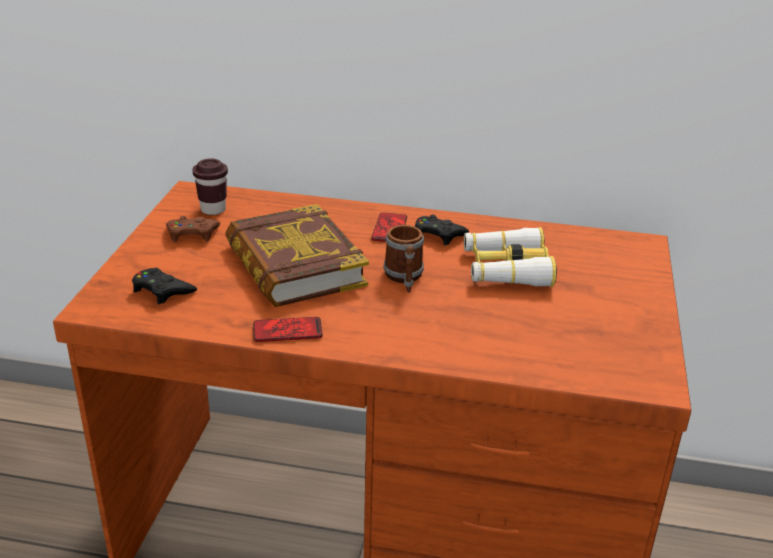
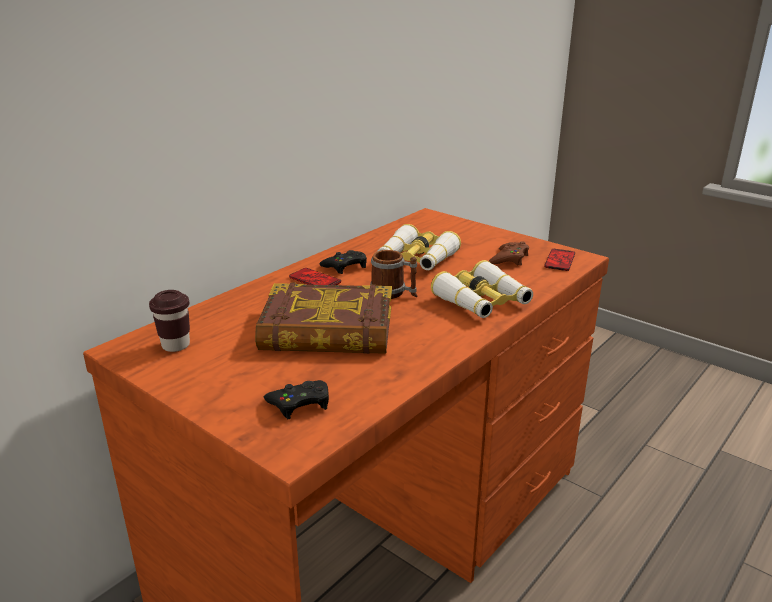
camera: 60 degrees left, 5 degrees down
(192, 234) = (210, 366): brown game controller -> brown game controller (509, 259)
(287, 331) = (426, 356): phone -> phone (559, 260)
(440, 336) = (482, 301): none -> binoculars

